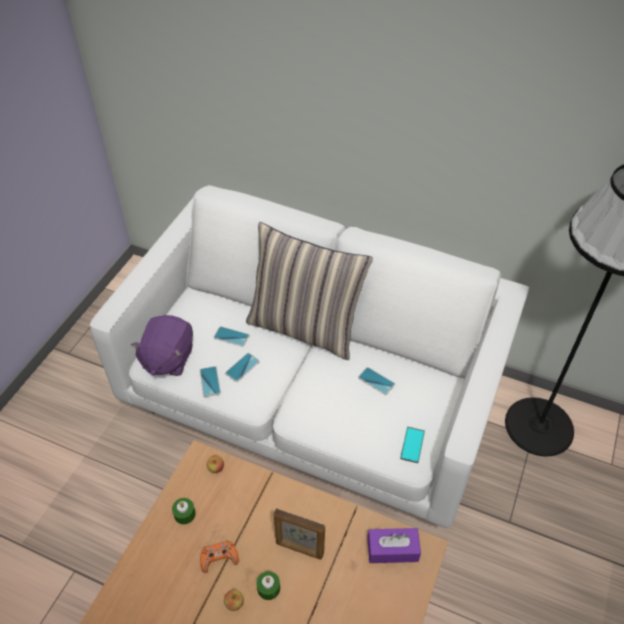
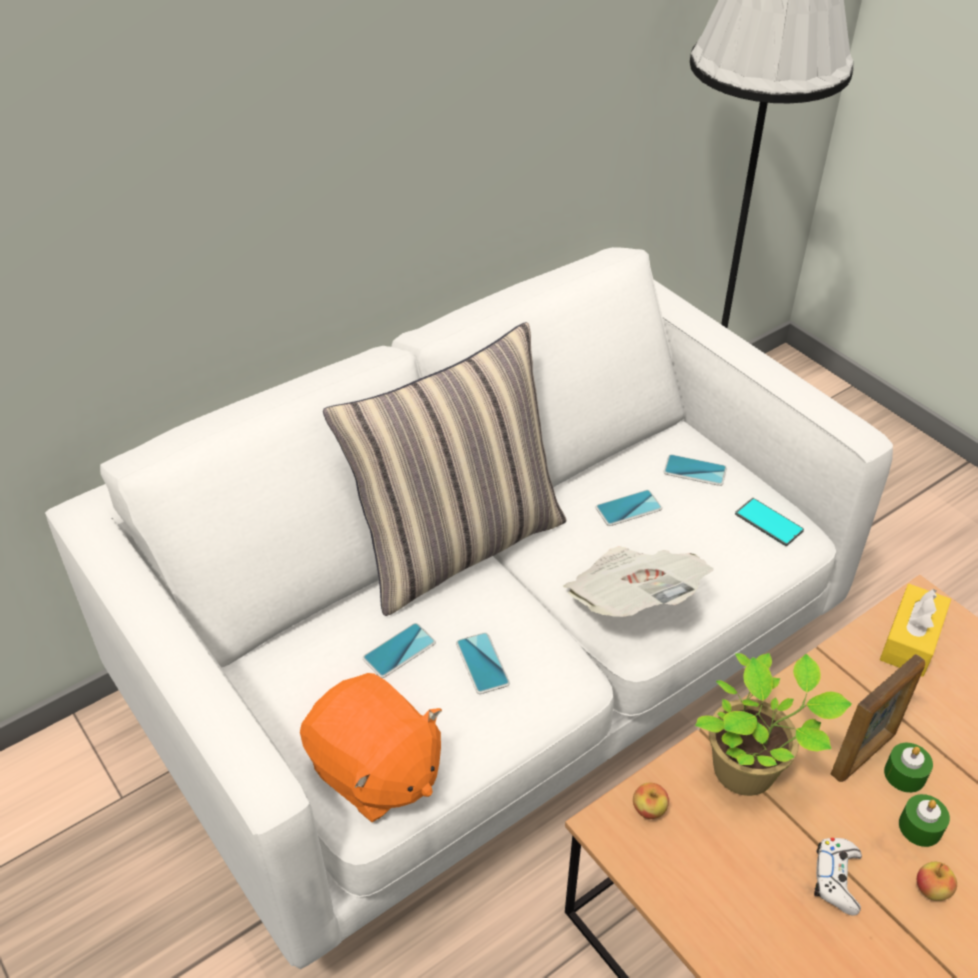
camera: 60 degrees left, 5 degrees down
(168, 358) = (375, 771): purple plush toy -> orange plush toy
(184, 514) = (722, 899): green candle -> green candle (904, 774)
(210, 381) = (481, 724): phone -> phone (694, 471)
(219, 558) = (836, 879): orange game controller -> white game controller
(260, 501) = (749, 770): none -> potted plant
(315, 407) = (632, 602): none -> newspaper
(392, 550) = (911, 640): purple tissue box -> yellow tissue box

